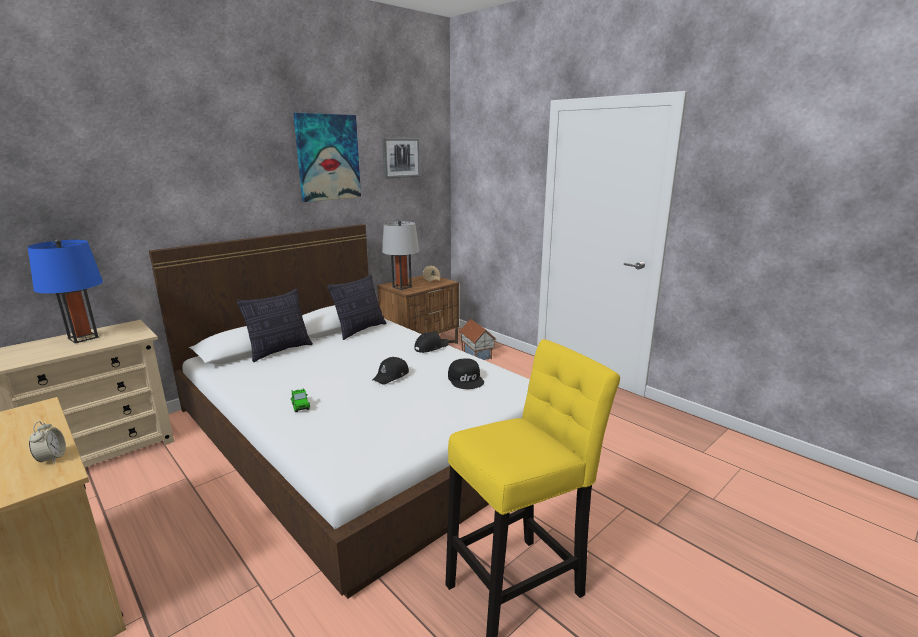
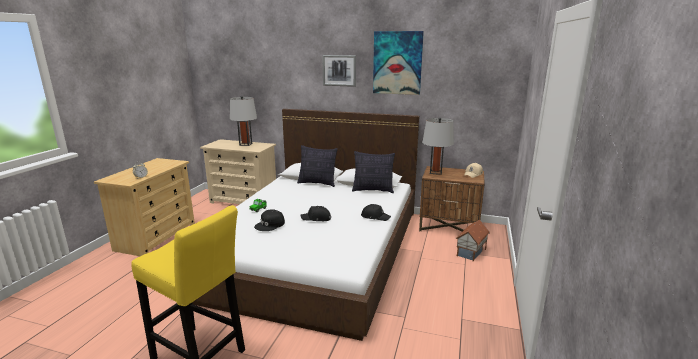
camera: 60 degrees right, 0 degrees up
(83, 338) = (245, 144): blue table lamp -> grey table lamp
(401, 157) = (466, 65): picture -> picture (339, 70)
(466, 379) = (338, 242): black cap -> black cap (270, 225)

